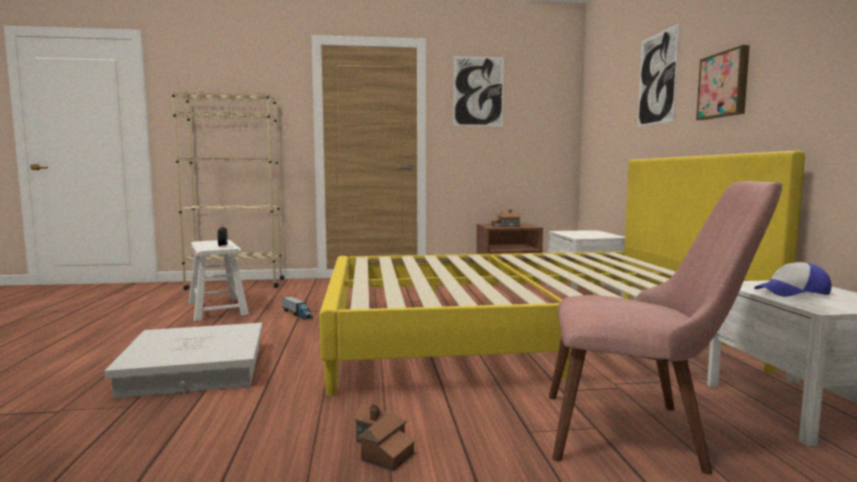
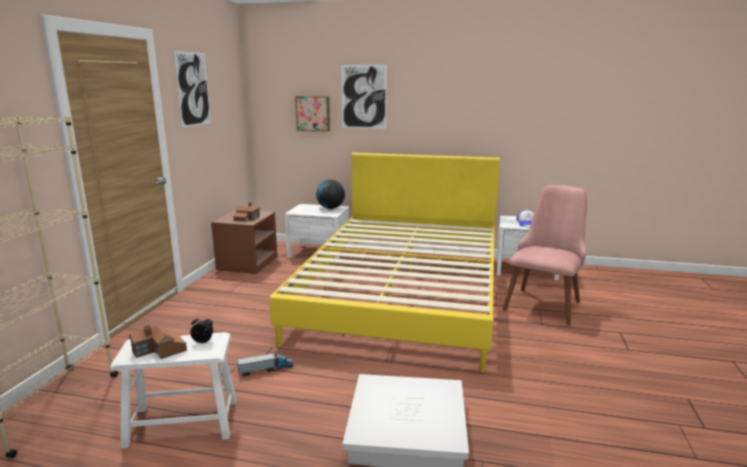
camera: 70 degrees left, 10 degrees up
(380, 450) = (560, 363): toy house -> toy house (159, 351)
(604, 235) = (330, 208): none -> globe
(724, 85) = (434, 114): picture -> picture (313, 113)

